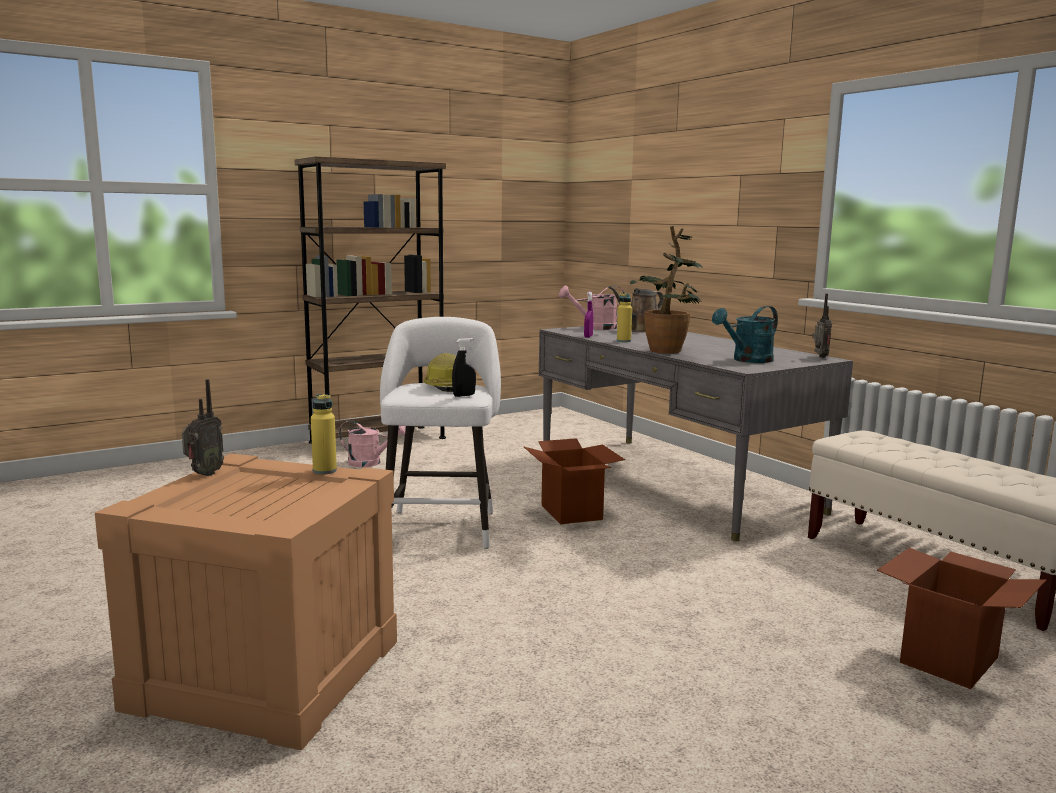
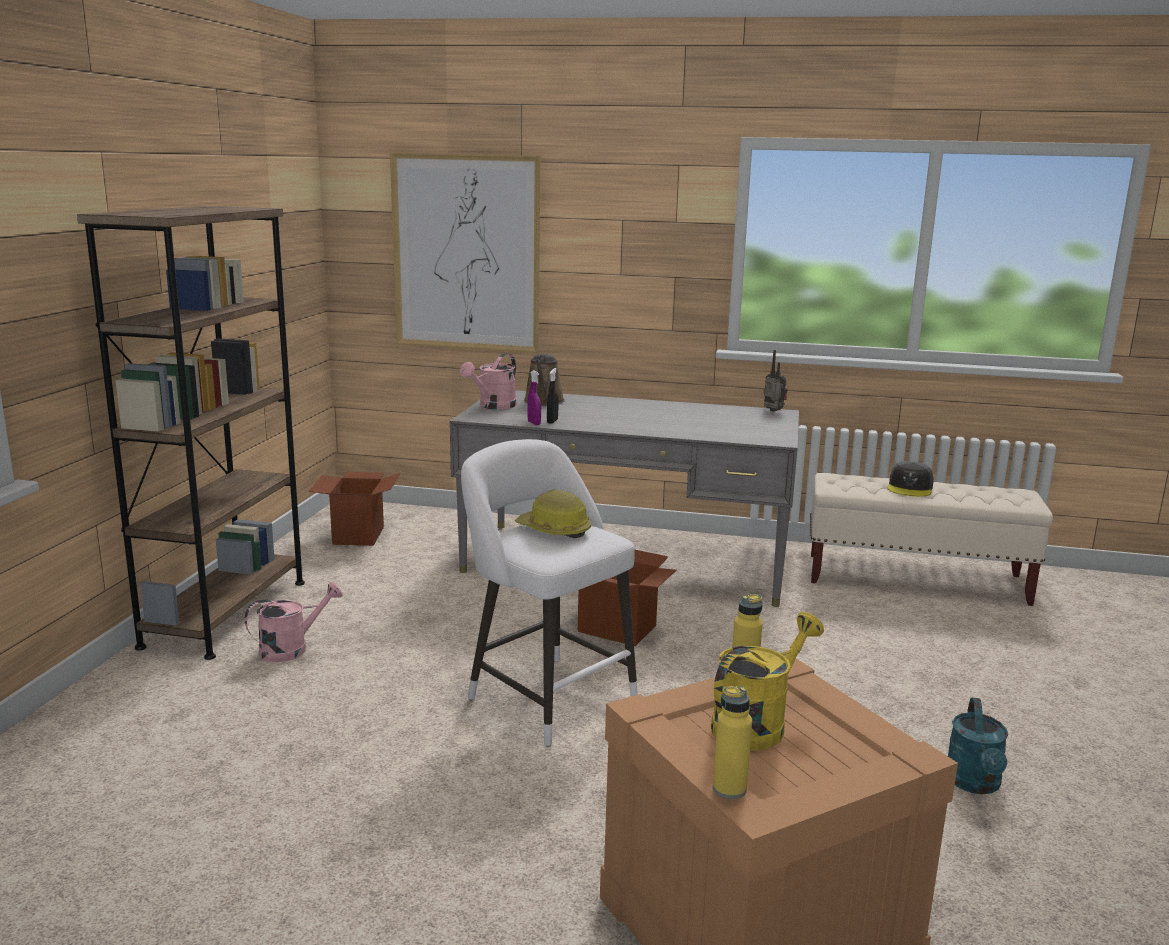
camera: 45 degrees left, 5 degrees up
(203, 474) = (670, 741): radio -> none
(270, 488) = (756, 724): none -> yellow watering can
(464, 395) = (604, 537): black spray bottle -> black spray bottle (552, 421)
(623, 341) = (583, 423): yellow bottle -> yellow bottle (729, 789)
(638, 211) = (466, 253): none -> picture
(666, 352) = (664, 432): potted plant -> none
(747, 360) = (746, 428): turquoise watering can -> turquoise watering can (974, 784)
(929, 455) = (910, 488): none -> grey cap
(949, 659) = (1037, 650): cardboard box -> cardboard box (358, 535)

